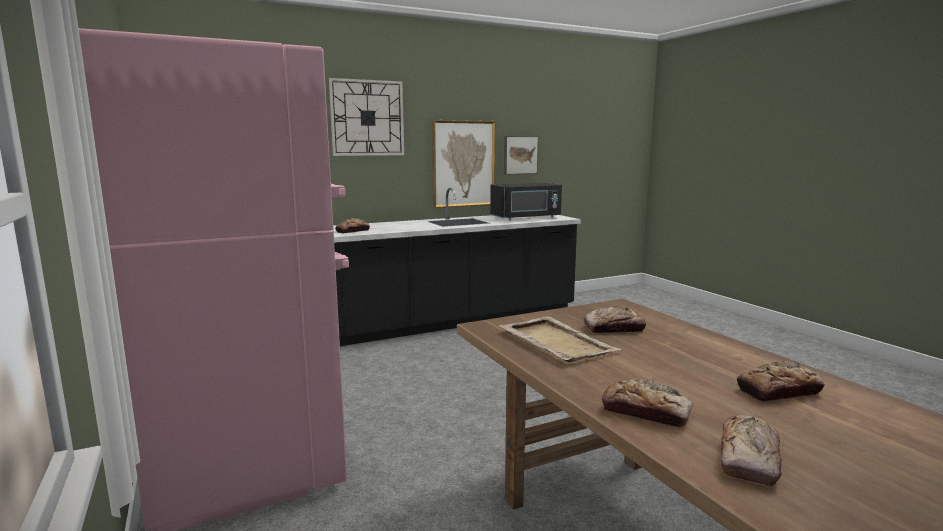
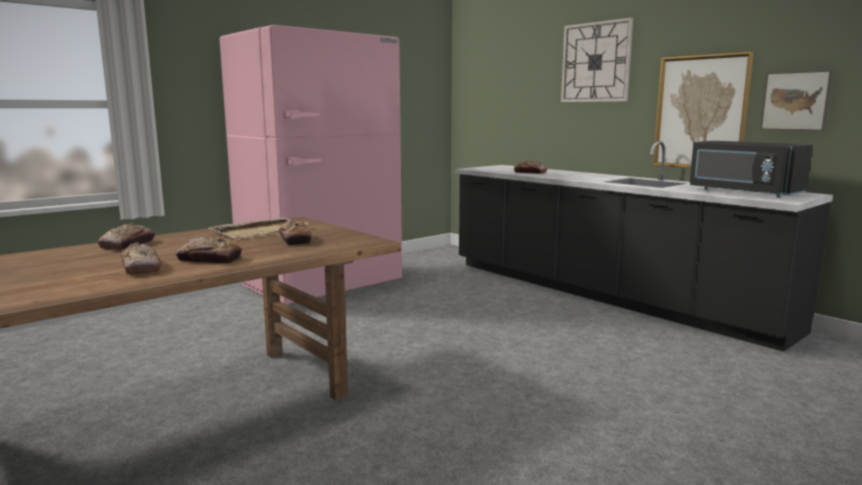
camera: 75 degrees right, 0 degrees up
(748, 458) = (55, 257): bread -> bread (209, 259)

